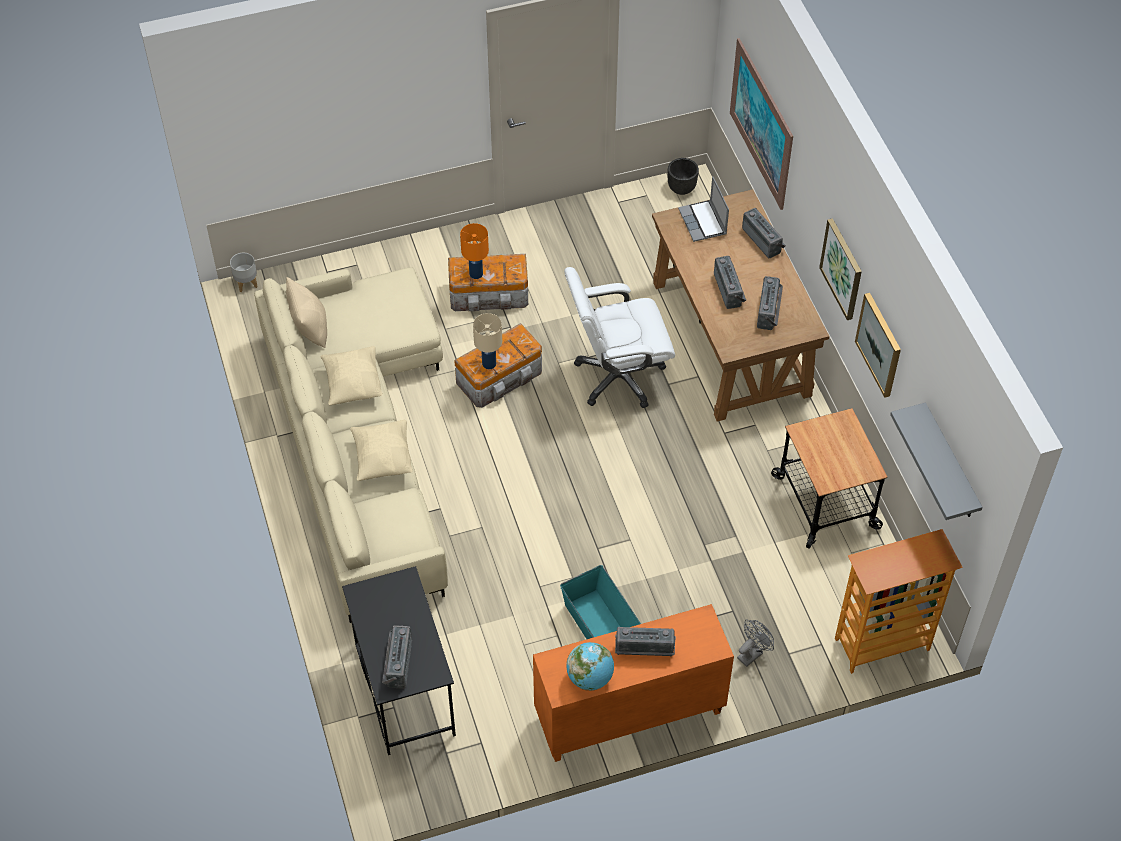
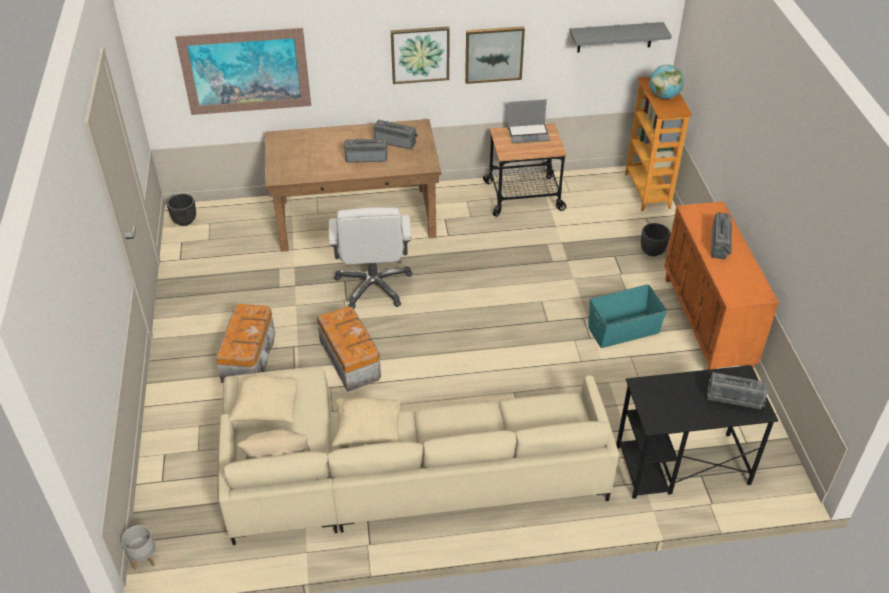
camera: 80 degrees left, 10 degrees down
(383, 459) = (466, 417): beige pillow -> beige pillow (266, 409)
(475, 274) = (246, 339): orange table lamp -> none
(488, 363) = (358, 342): beige table lamp -> none
(590, 678) = (747, 277): globe -> globe (664, 96)
(703, 222) = (288, 160): laptop -> laptop (528, 133)
(752, 653) = (652, 251): grey fan -> black planter
(763, 240) = (321, 134): radio -> none

